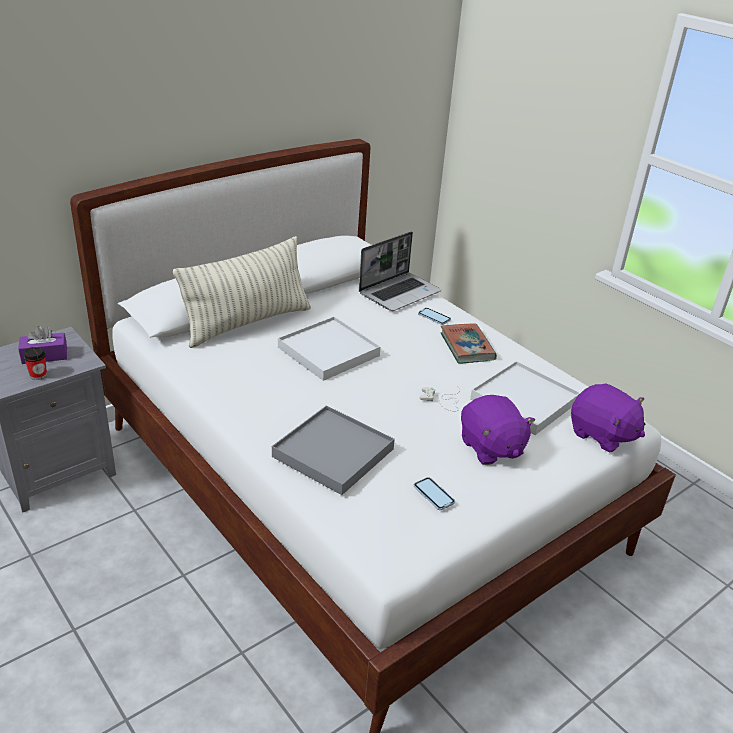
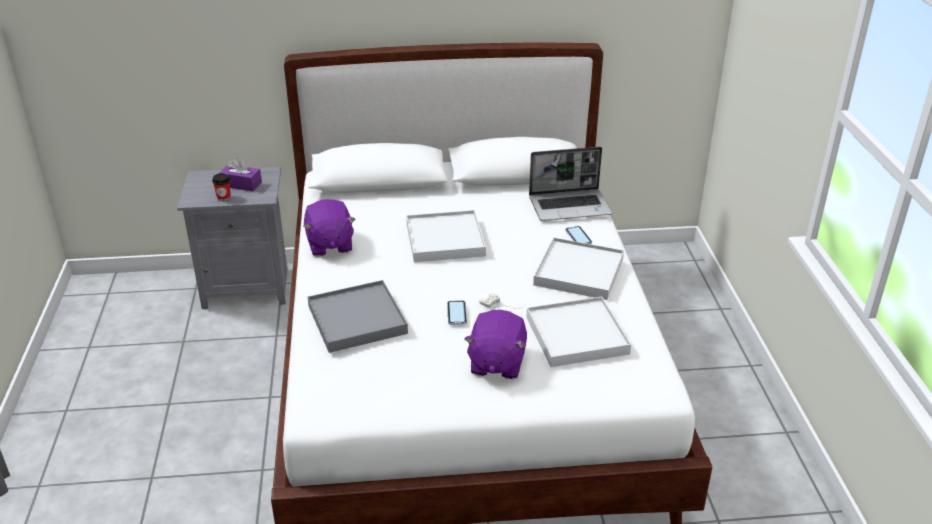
camera: 35 degrees right, 0 degrees up
(247, 323) = (404, 198): pillow -> none
(433, 495) = (400, 379): phone -> phone (456, 313)
(467, 347) = (578, 272): book -> white tray
(602, 435) = (619, 390): purple plush toy -> purple plush toy (329, 244)

